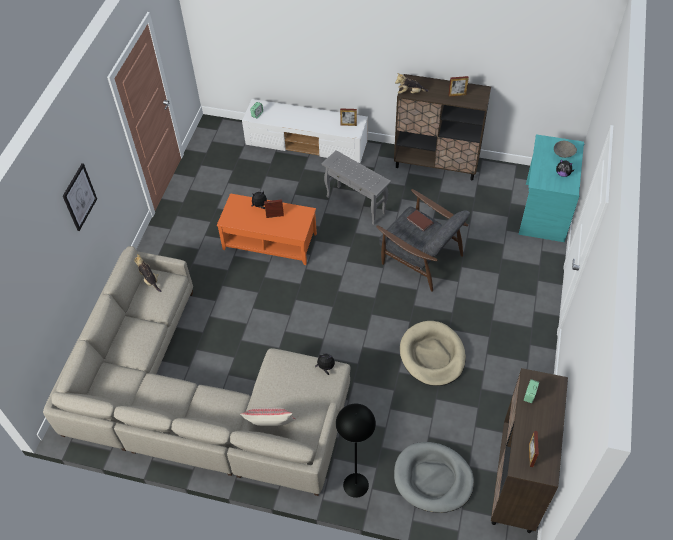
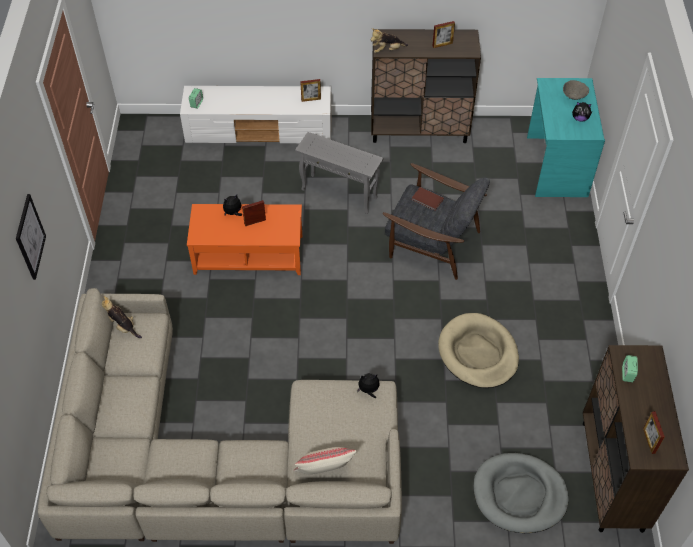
camera: 15 degrees left, 0 degrees up
(355, 485) = (433, 521): black floor lamp -> none

